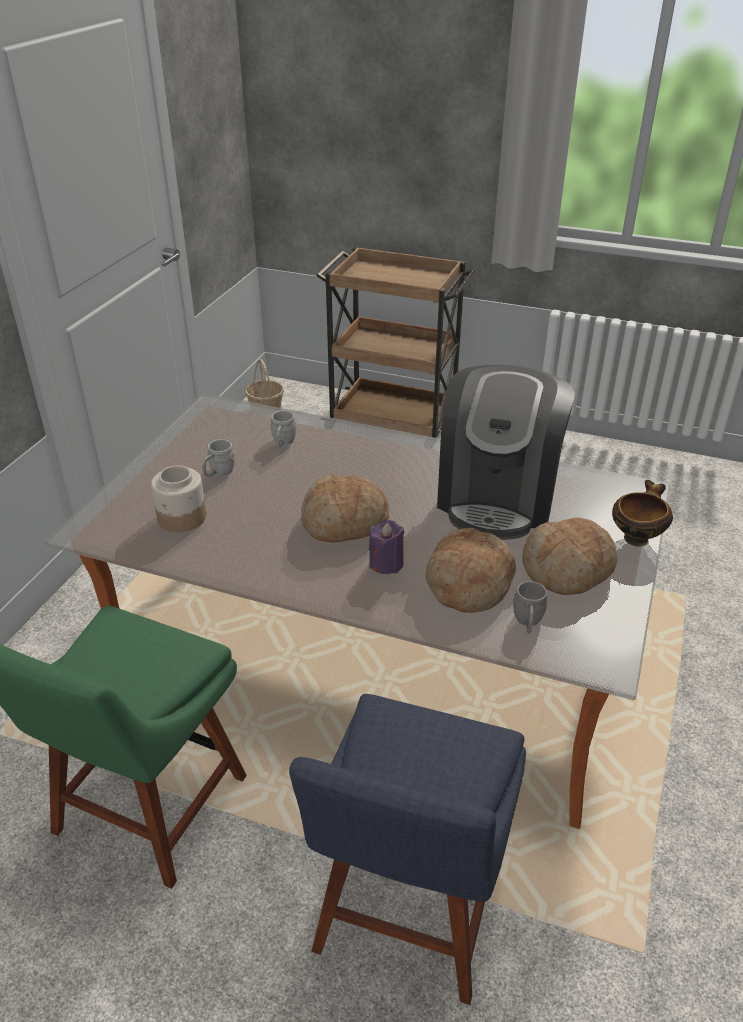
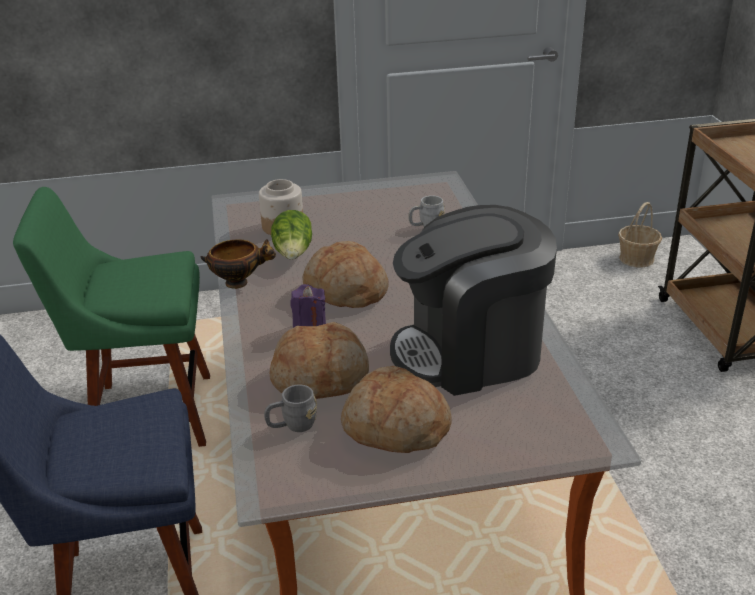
camera: 60 degrees right, 5 degrees down
(218, 473) = (353, 217): grey mug -> none
(244, 528) = (294, 253): none -> lettuce
(636, 537) = (498, 459): bowl -> bowl (239, 282)

